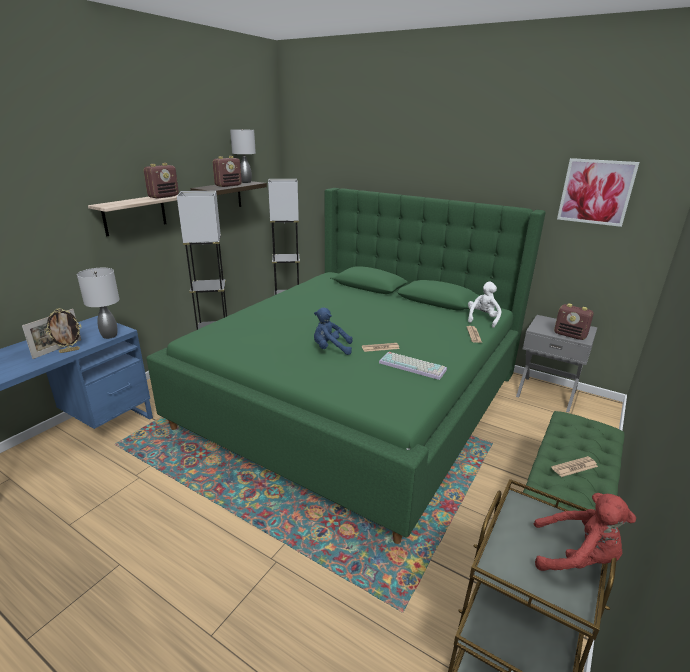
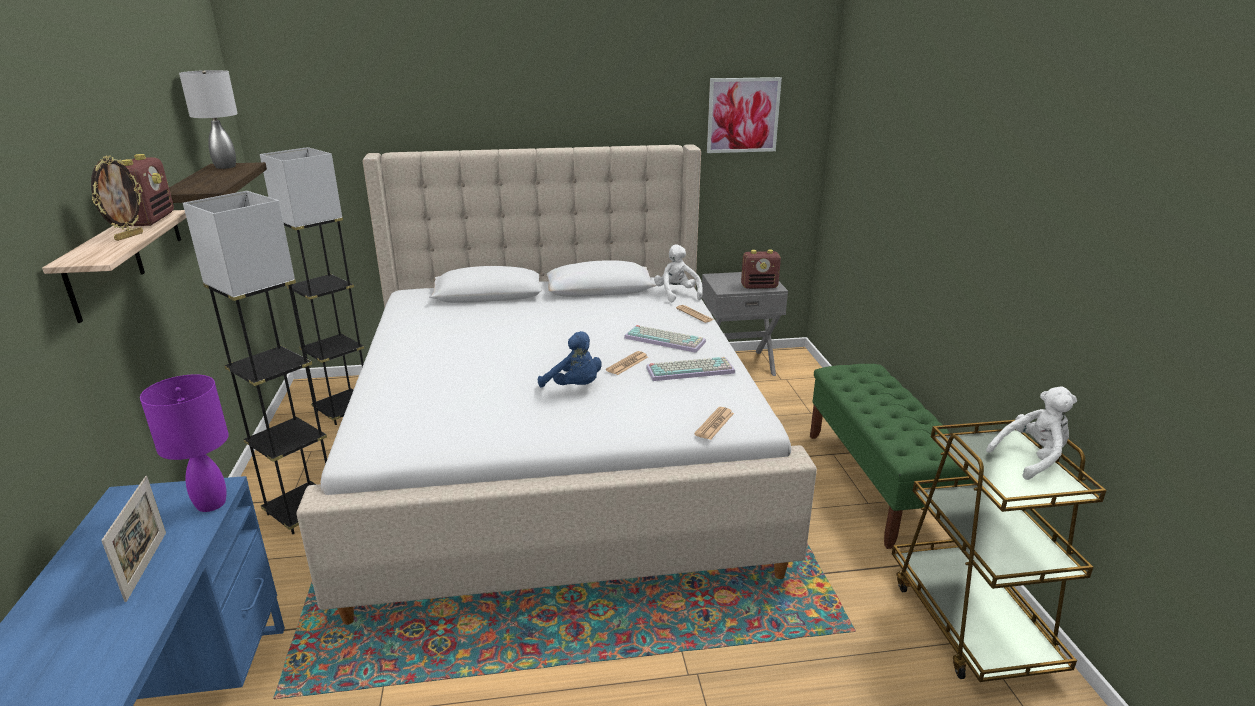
camera: 40 degrees left, 0 degrees up
(69, 350) = (179, 556): picture frame -> picture frame (128, 236)
(109, 335) = (210, 503): grey table lamp -> purple table lamp
(228, 185) = (217, 178): radio -> none
(330, 349) = (574, 387): blue plush toy -> blue plush toy turned 105 degrees counterclockwise
(357, 399) = (558, 457): green bed -> beige bed
(428, 343) = (666, 339): none -> keyboard
(574, 467) = (891, 411): newspaper -> newspaper (714, 424)
(576, 557) = (1031, 458): red plush toy -> white plush toy

